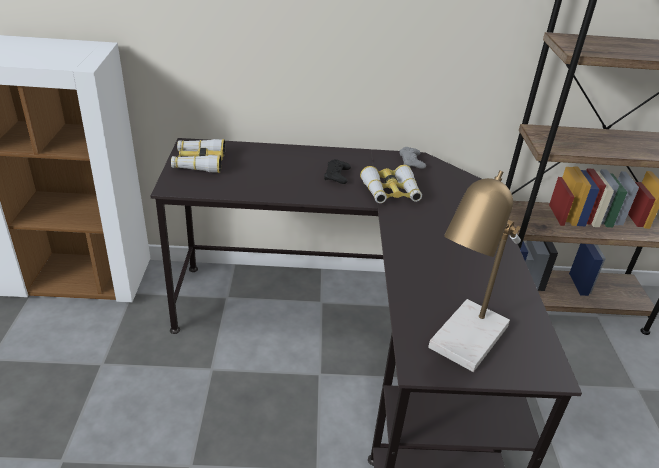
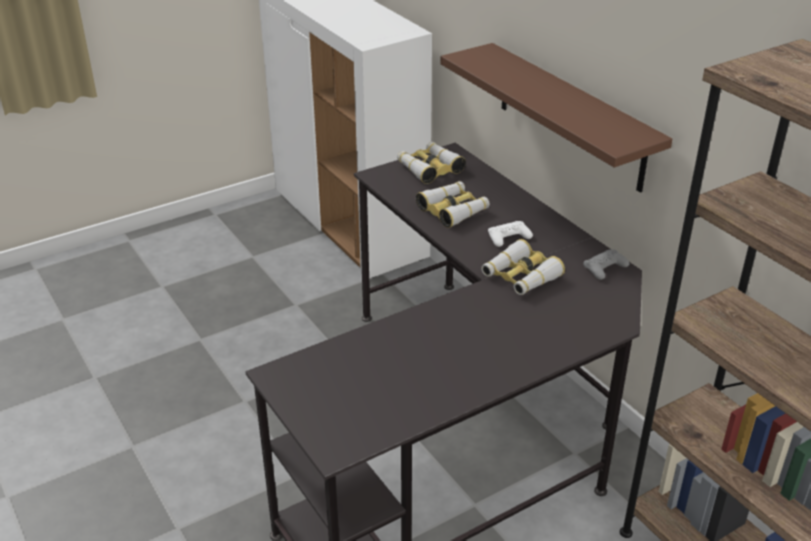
camera: 60 degrees right, 0 degrees up
(273, 179) = (453, 210): none -> binoculars
(327, 62) = (570, 116): none -> brown shelf
(337, 175) = (508, 237): black game controller -> white game controller
(464, 345) = (324, 390): table lamp -> none

